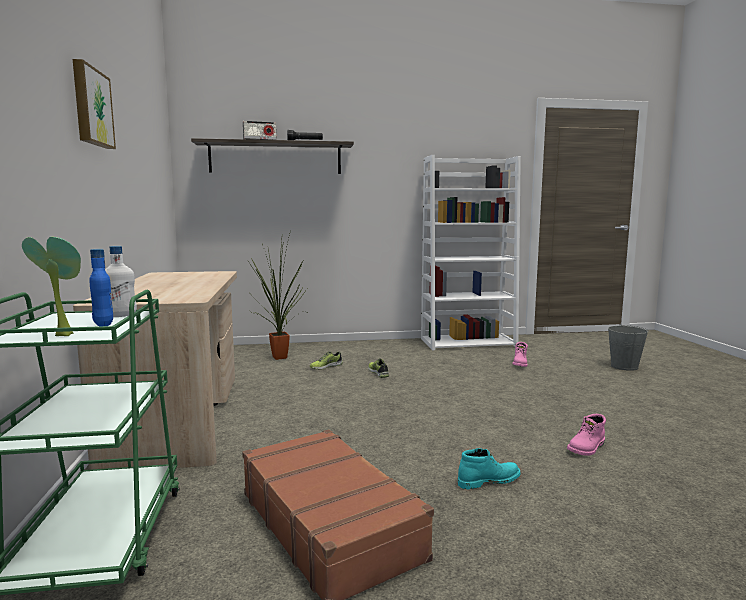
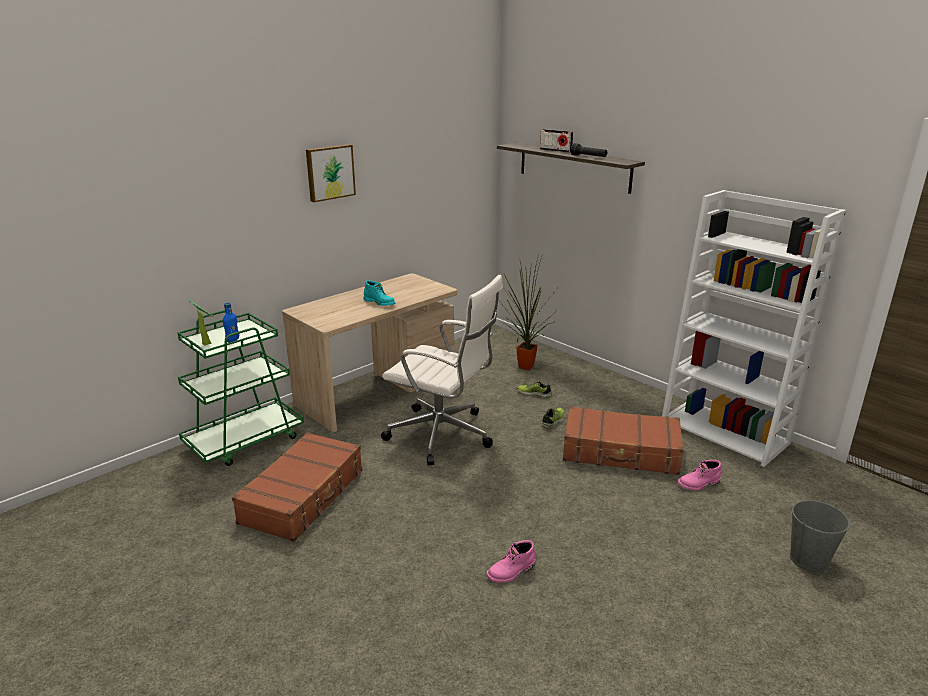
camera: 55 degrees right, 15 degrees up
(121, 315) = (255, 334): white bottle -> none
(329, 414) = (443, 435): none -> white office chair
(454, 369) = (621, 452): none -> brown suitcase
(488, 481) = (405, 536): turquoise boot -> turquoise boot (380, 303)
(587, 448) = (511, 572): pink boot -> pink boot turned 45 degrees counterclockwise

